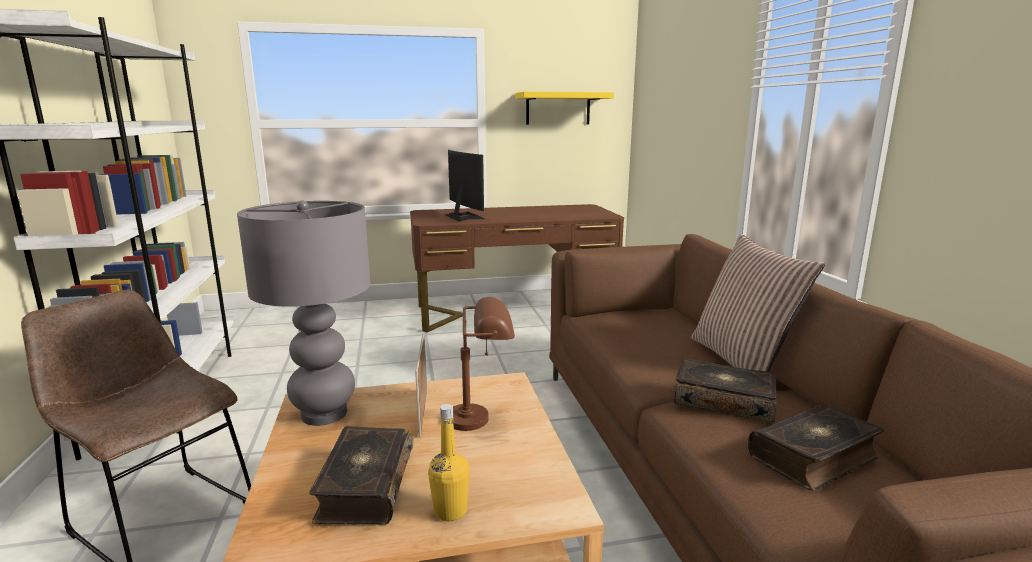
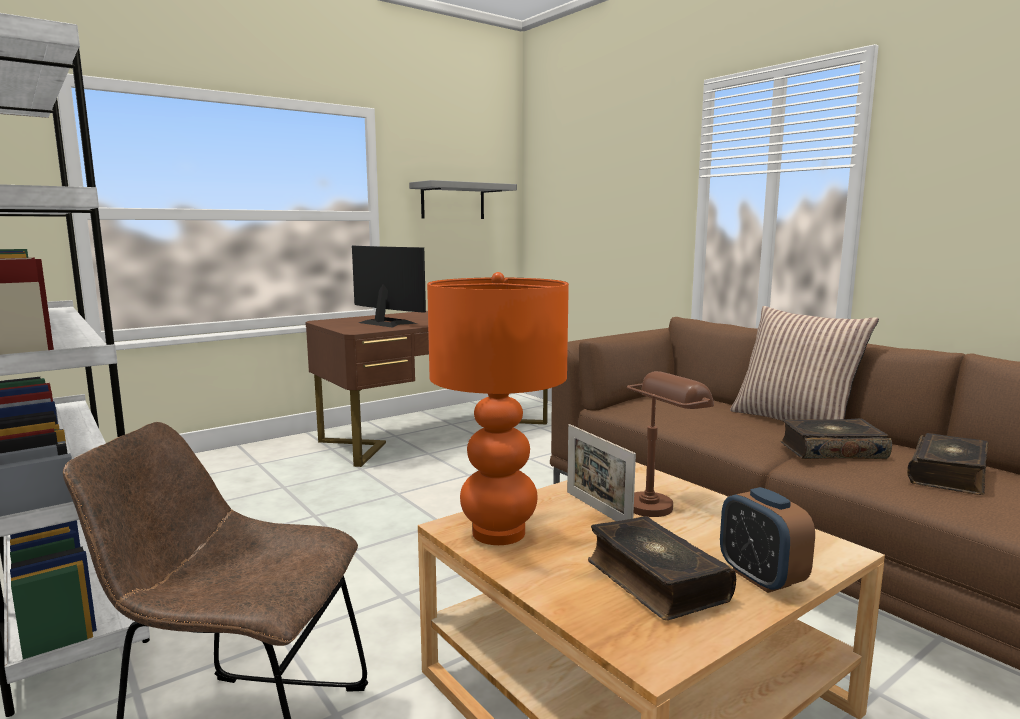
camera: 25 degrees left, 5 degrees down
(323, 414) = (497, 532): grey table lamp -> orange table lamp
(450, 511) = (761, 578): yellow bottle -> alarm clock
(558, 109) = (453, 201): yellow shelf -> grey shelf

